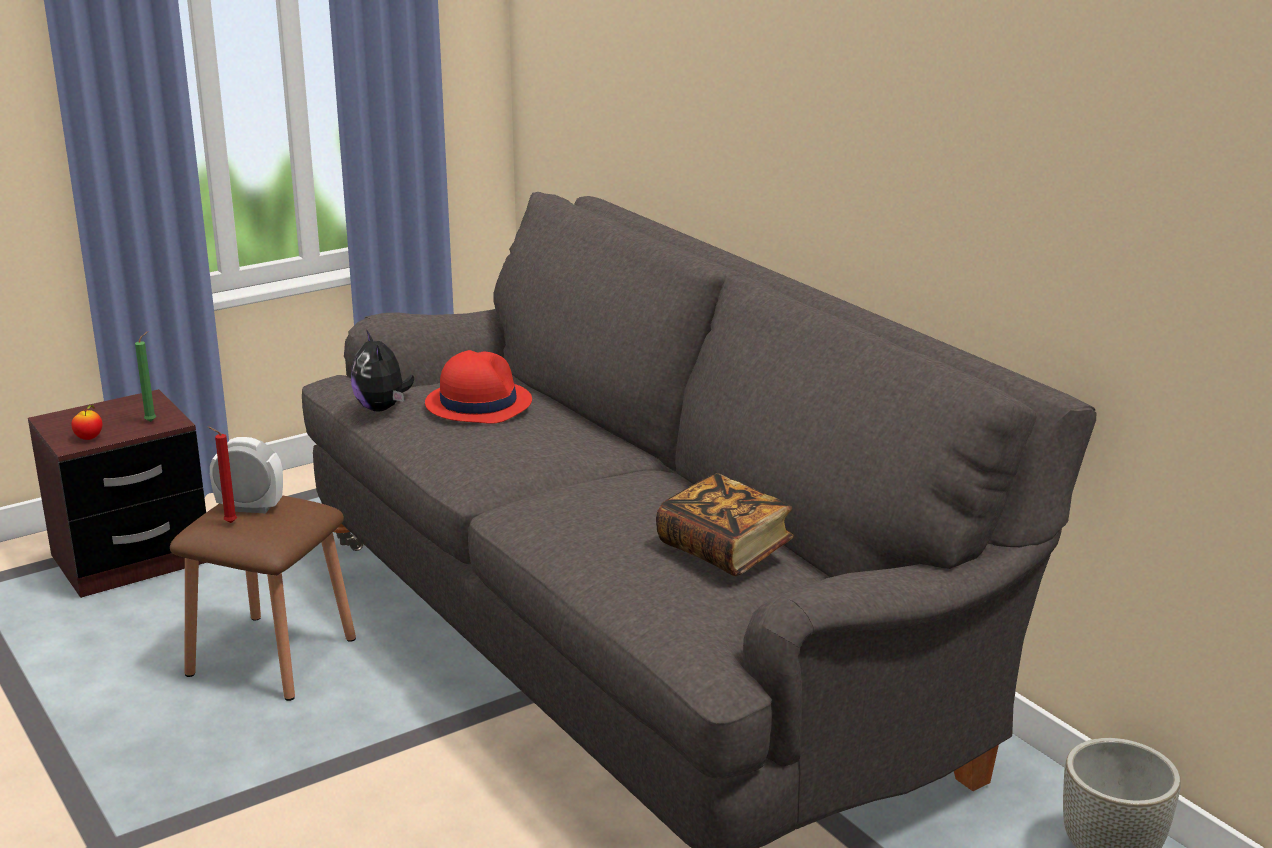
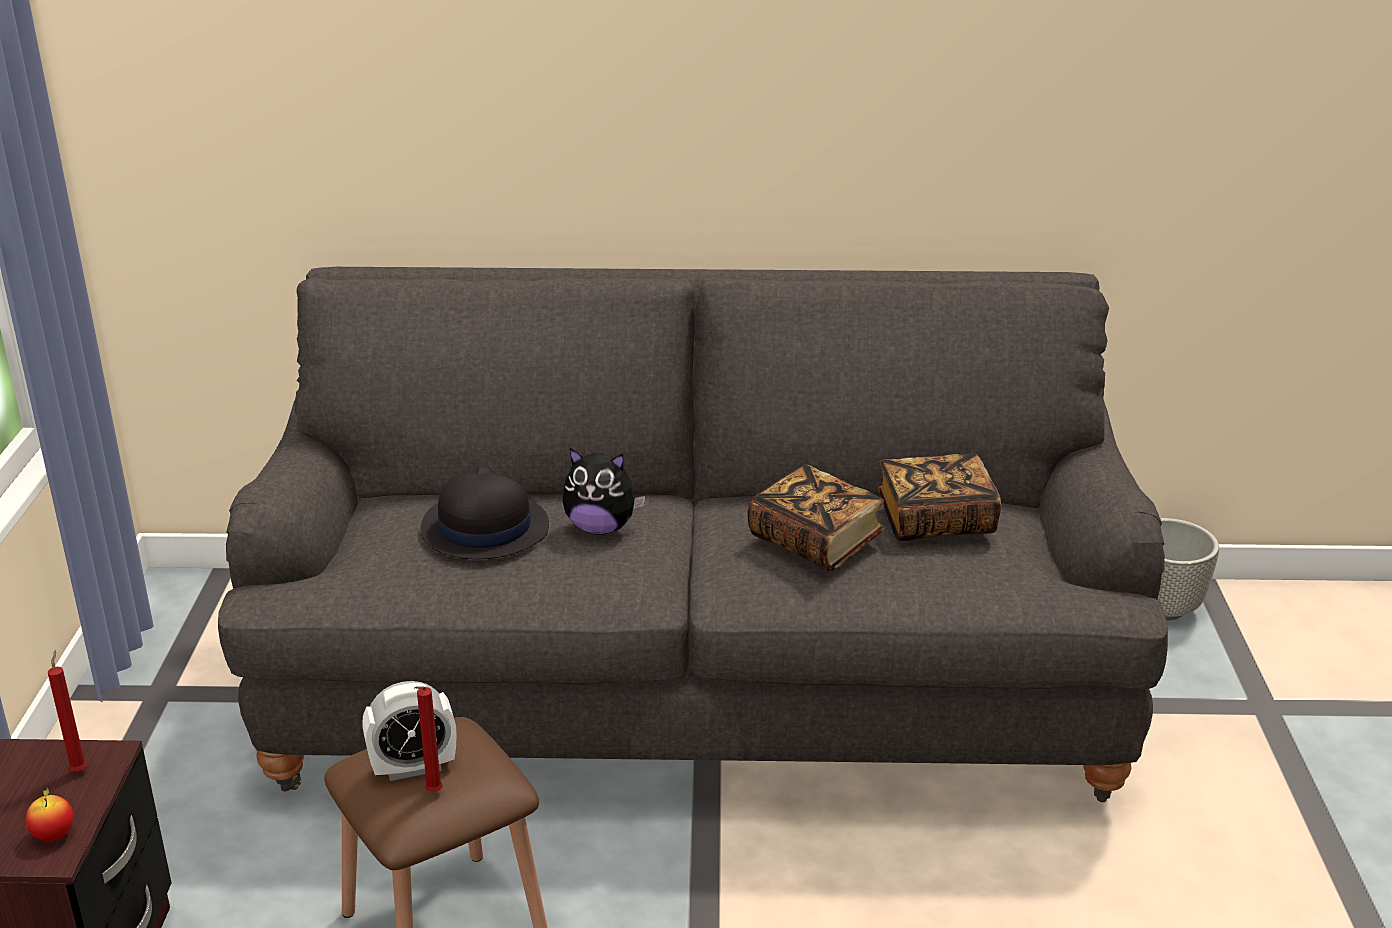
camera: 55 degrees left, 5 degrees up
(152, 421) = (80, 769): green candle -> red candle
(250, 508) = (413, 767): alarm clock -> alarm clock turned 150 degrees counterclockwise
(382, 408) = (396, 587): plush toy -> plush toy (601, 528)
(478, 403) = (484, 528): red hat -> black hat
(616, 511) = (815, 541): none -> book

